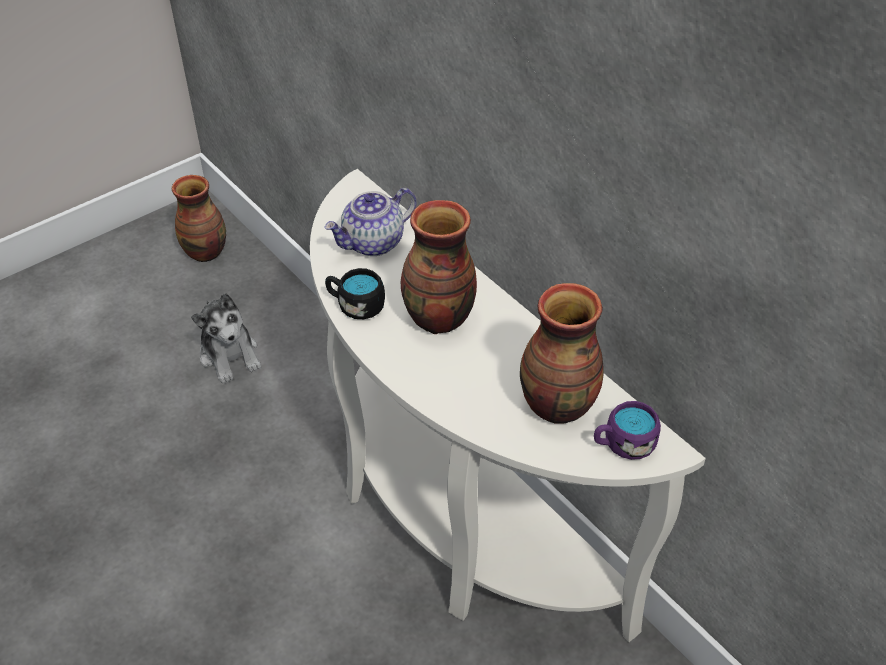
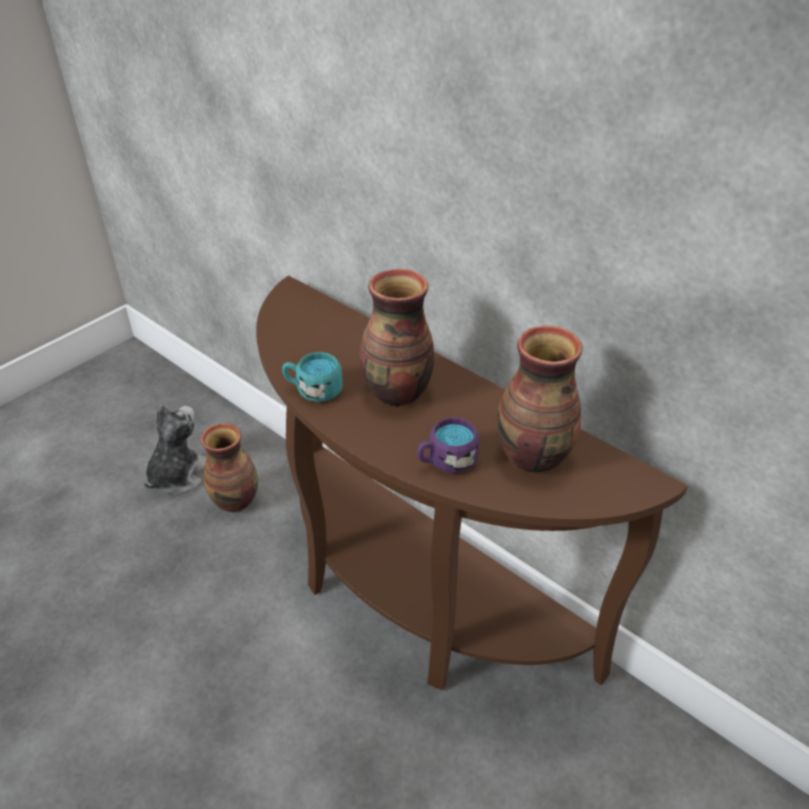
camera: 10 degrees left, 5 degrees down
(206, 252) = (142, 389): vase -> vase (236, 500)
(230, 355) = (177, 476): plush toy -> plush toy turned 120 degrees counterclockwise
(355, 305) = (313, 390): black mug -> turquoise mug
(373, 243) = (318, 335): teapot -> none
(451, 517) = (411, 594): white console table -> brown console table
(623, 444) = (606, 483): purple mug -> purple mug (446, 461)

